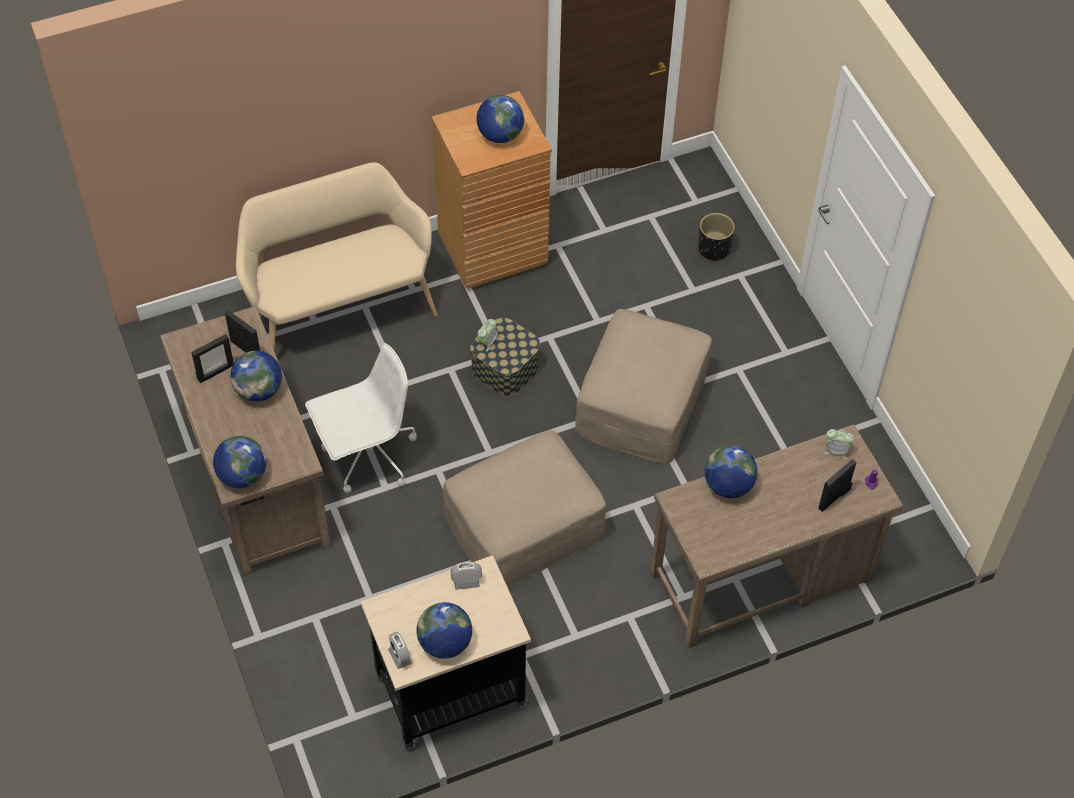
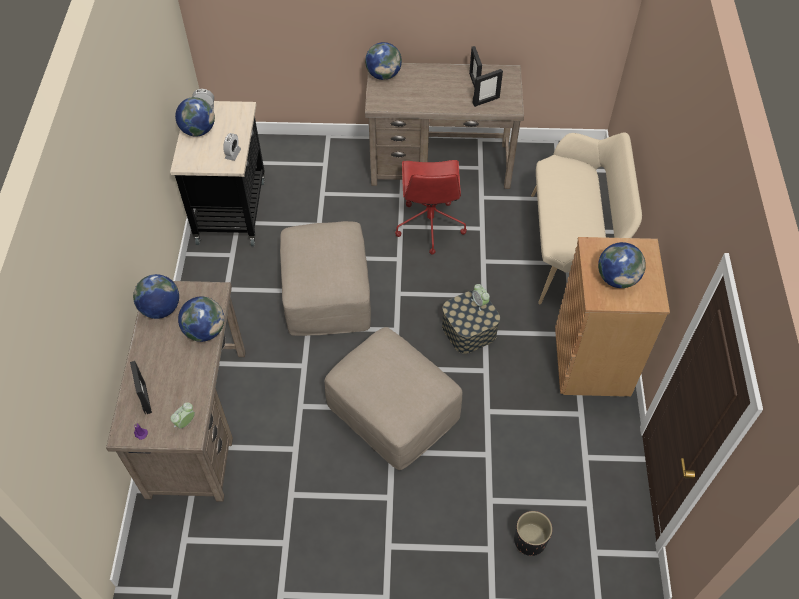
camera: 115 degrees right, 0 degrees up
(259, 390) = (447, 98): globe -> globe (161, 309)
(366, 458) = (429, 223): white office chair -> red office chair

